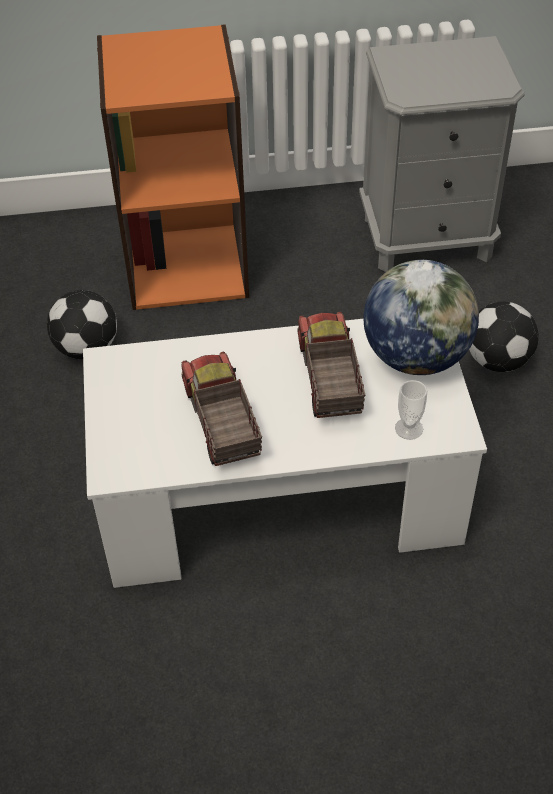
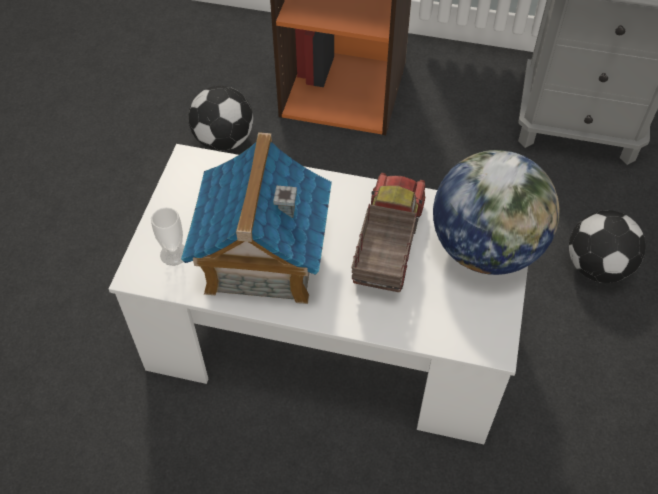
camera: 20 degrees right, 5 degrees up
(220, 424) = (262, 258): toy truck -> toy house
(409, 428) = (443, 323): cup -> cup (174, 254)

